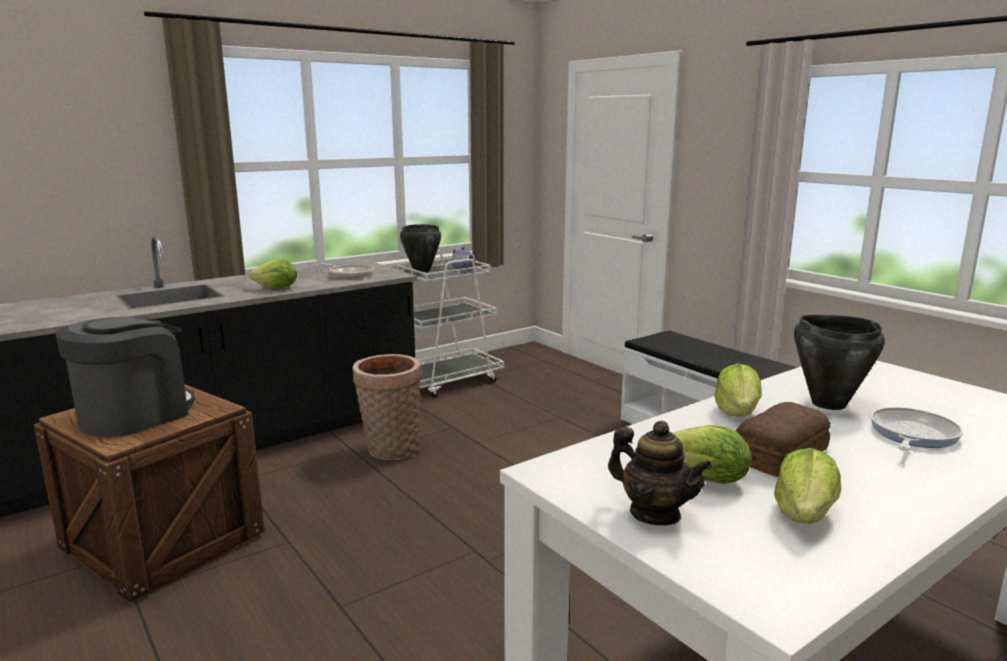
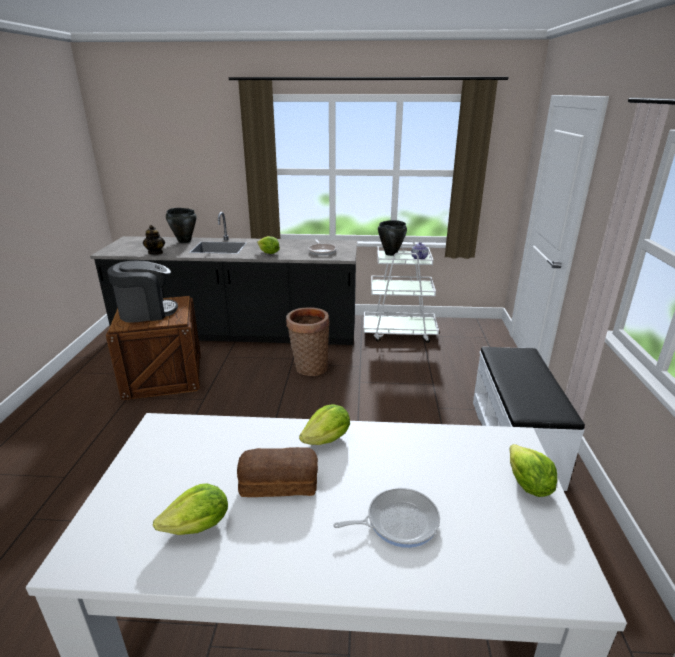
camera: 40 degrees right, 10 degrees up
(655, 514) = (143, 477): teapot -> teapot (156, 252)
(706, 479) = (208, 473): lettuce -> lettuce (527, 485)
(827, 403) = (402, 464): black cooking pot -> black cooking pot (184, 241)

